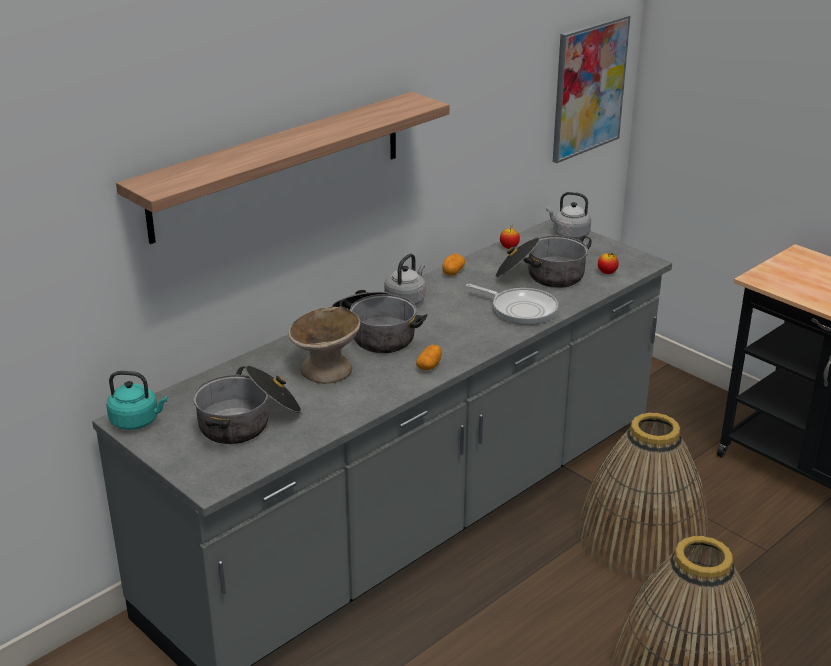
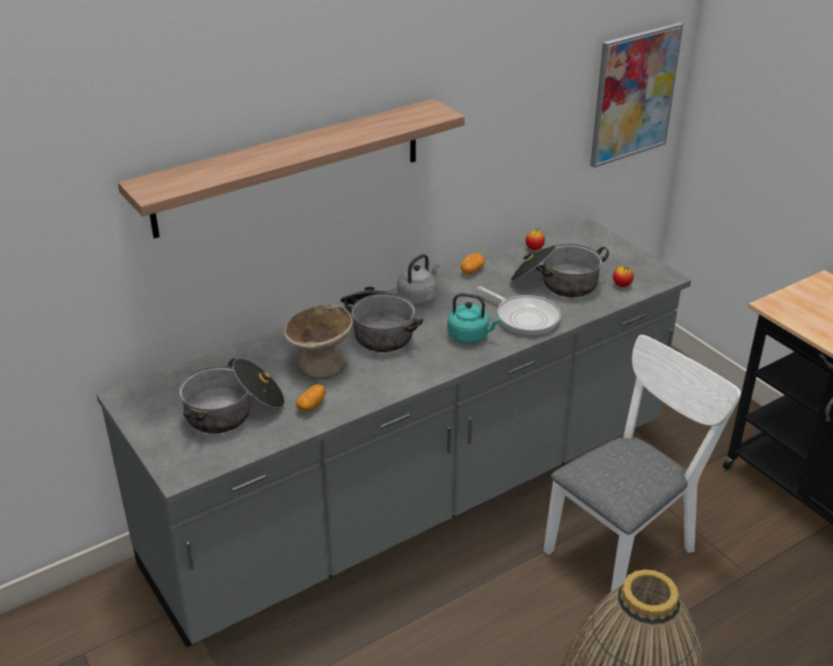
camera: 10 degrees right, 5 degrees up
(137, 421) = (135, 399): turquoise kettle -> turquoise kettle (470, 336)
(429, 366) = (418, 370): potato -> potato (311, 405)
(569, 235) = (597, 239): grey kettle -> none
(642, 537) = (626, 544): basket -> white chair

